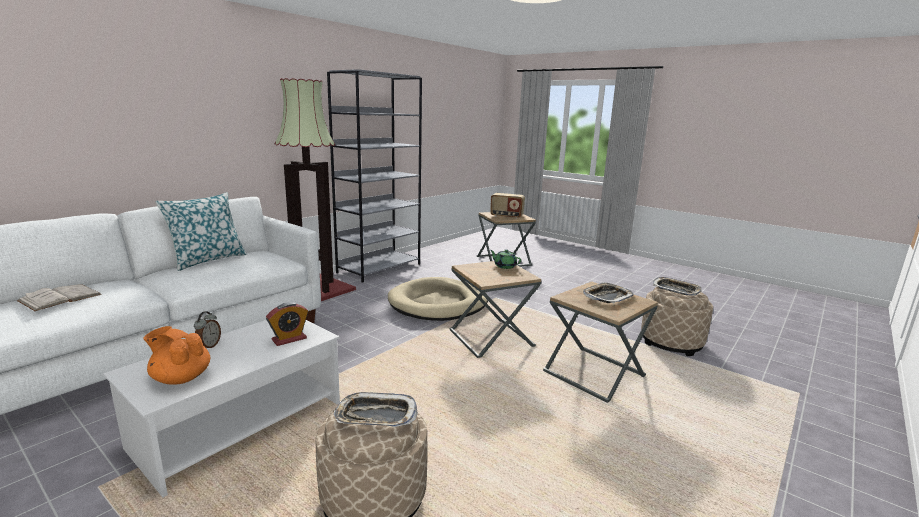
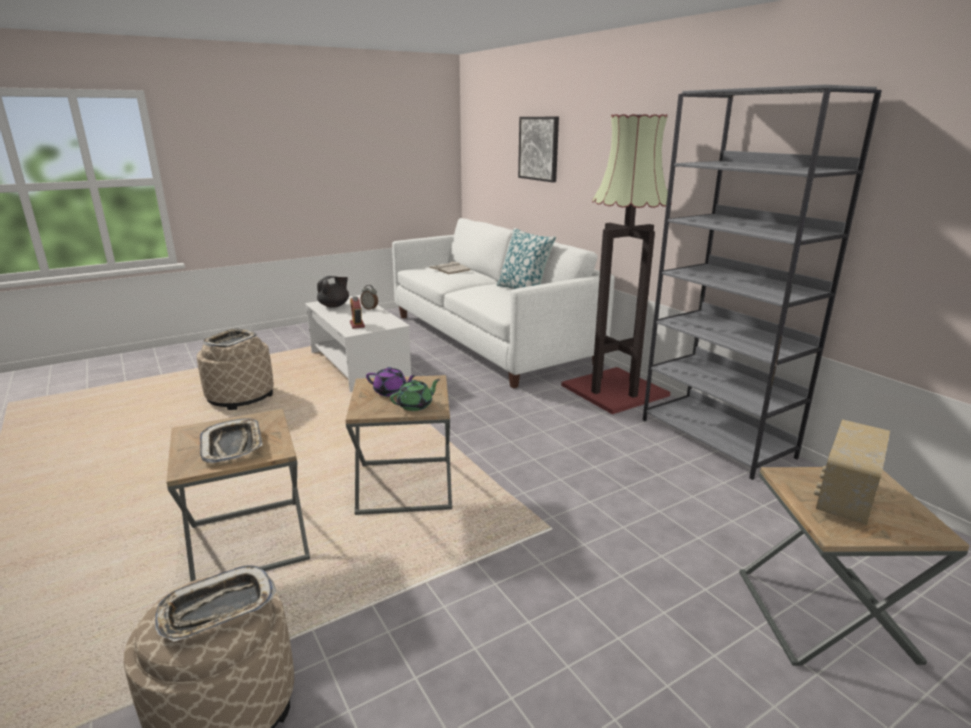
camera: 110 degrees right, 5 degrees up
(91, 107) = (539, 148): none -> picture
(181, 378) = (334, 306): orange teapot -> black teapot
(438, 303) = (541, 466): beige dog bed -> none
(493, 274) = (391, 392): none -> purple teapot

